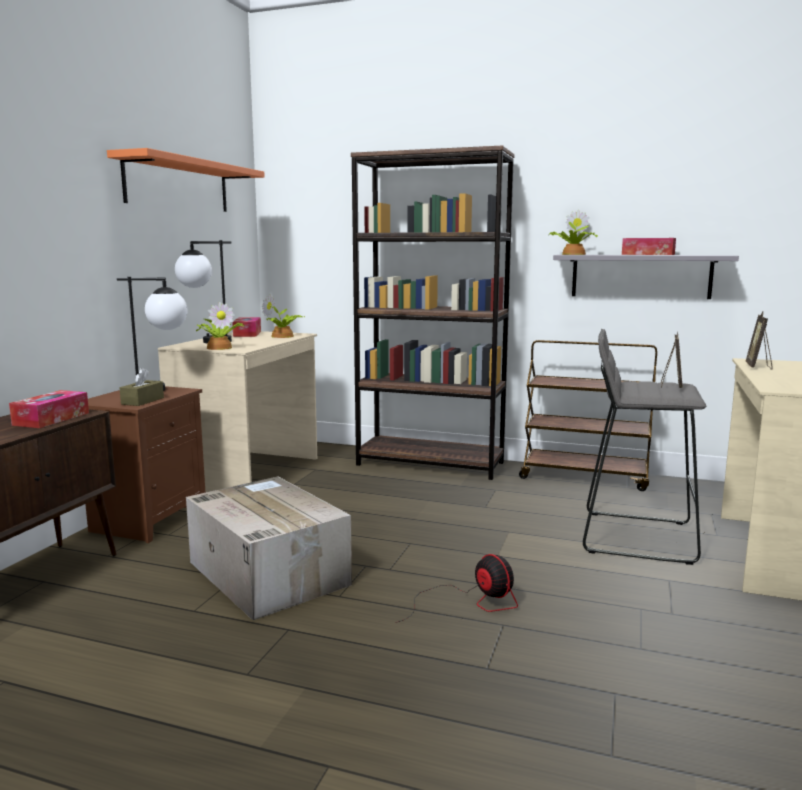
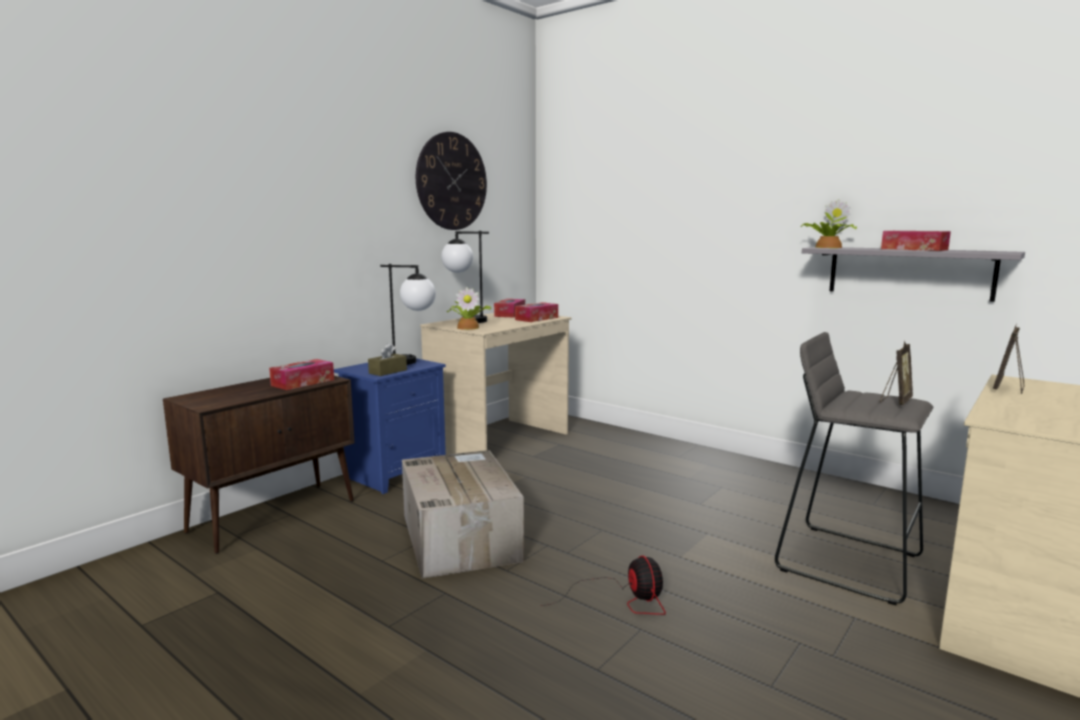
camera: 20 degrees right, 0 degrees up
(149, 519) = (396, 473): brown nightstand -> blue nightstand
(178, 185) = (451, 181): orange shelf -> wall clock
(283, 336) = (536, 318): potted plant -> tissue box
(430, 463) = (672, 451): brown bookcase -> none
(585, 477) = (830, 486): brown cart -> none

